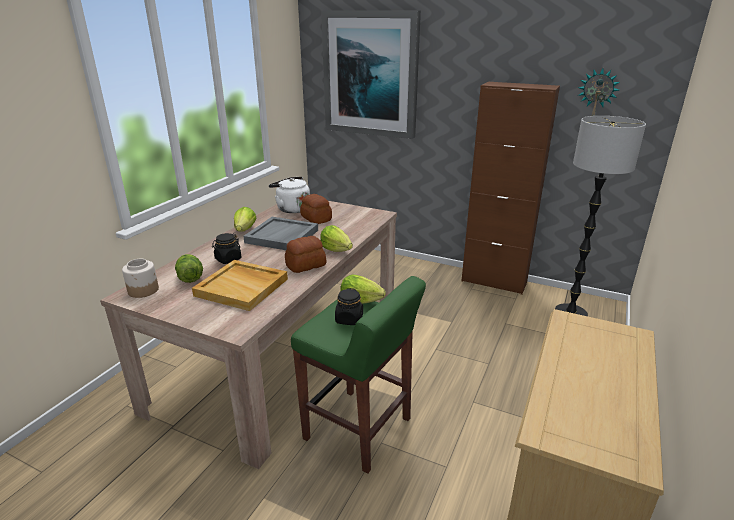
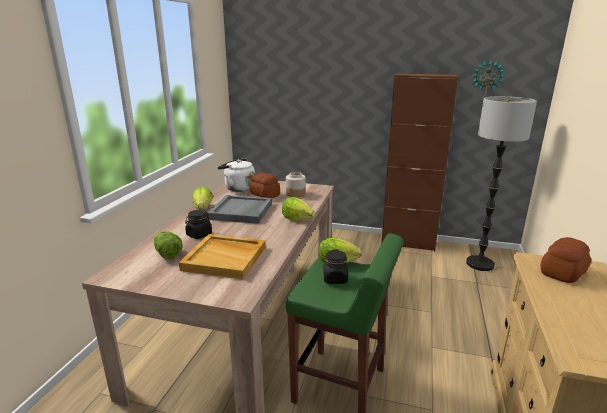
camera: 10 degrees left, 5 degrees down
(144, 290) = (125, 269): jar -> jar (295, 194)
(305, 265) = (275, 234): bread -> bread (562, 272)
(371, 74) = (292, 71): picture -> none

